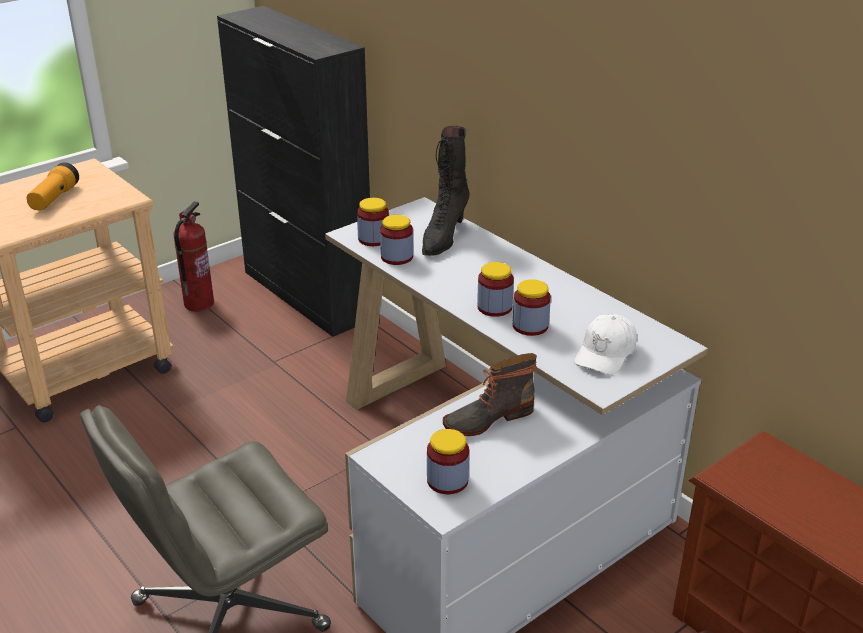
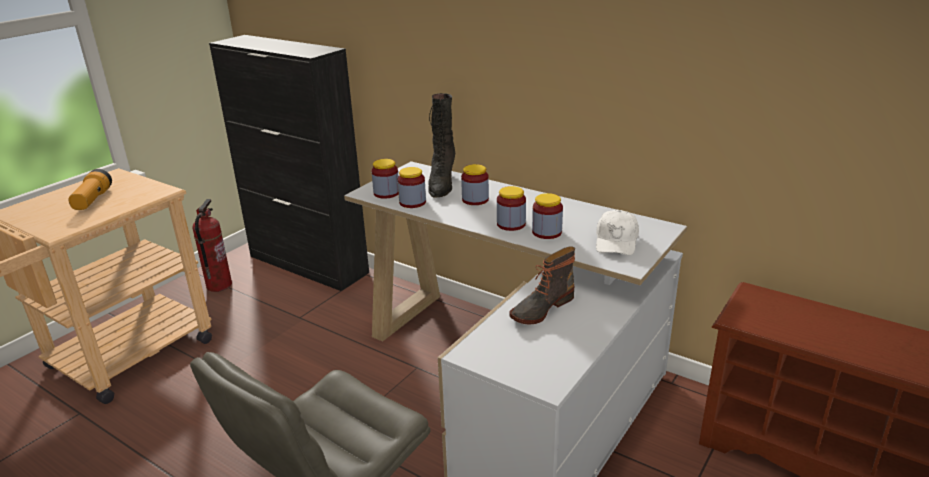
camera: 15 degrees left, 5 degrees down
(447, 480) = (537, 361): jar -> jar (475, 200)

